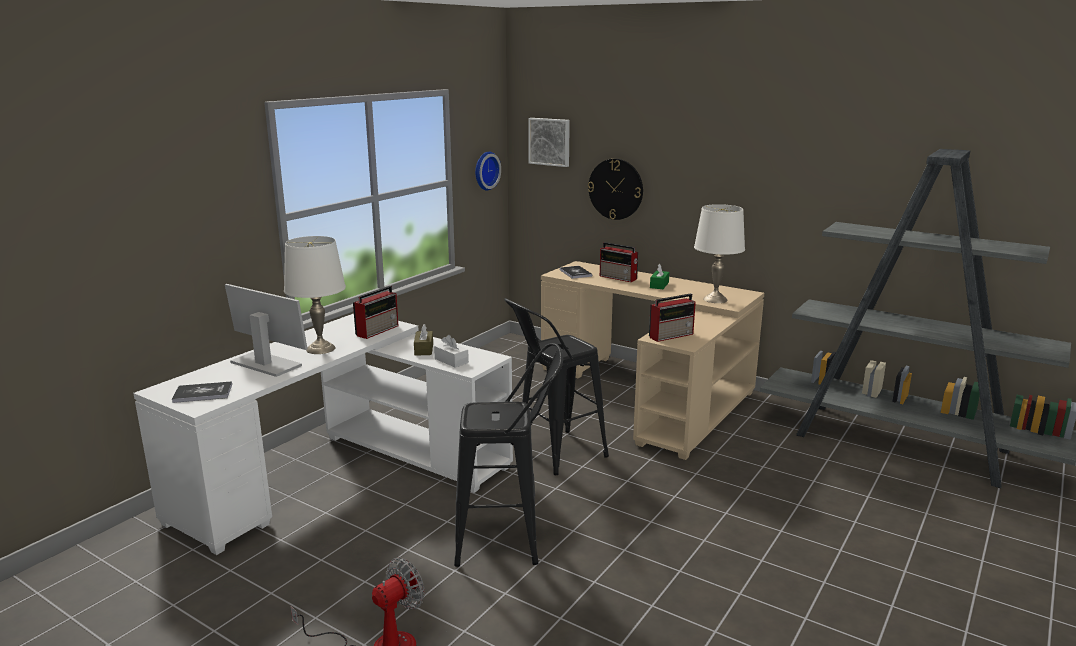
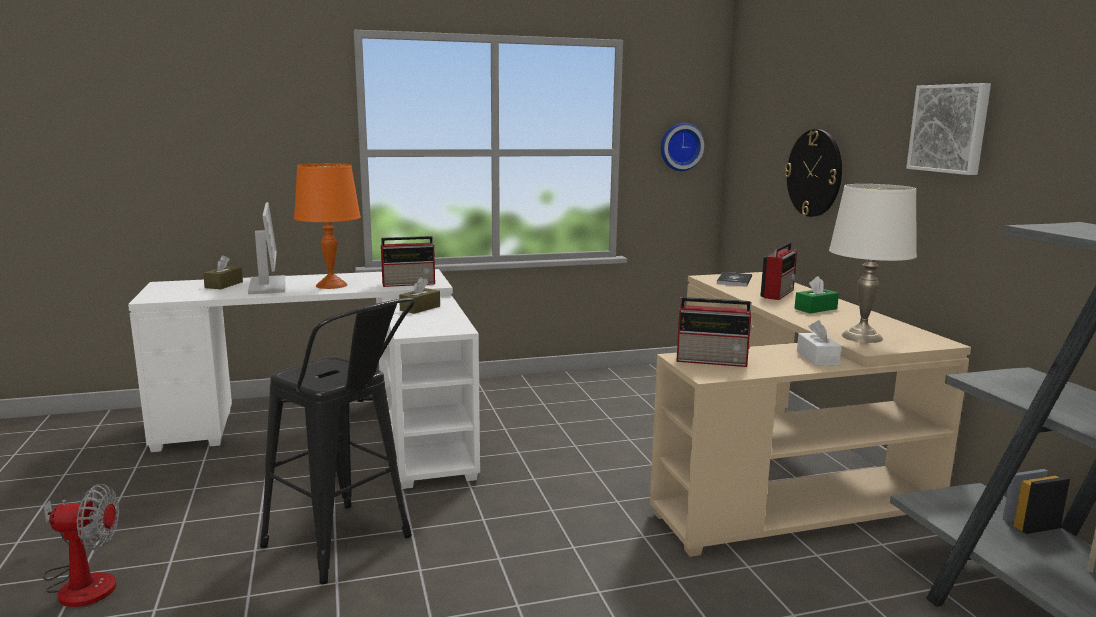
camera: 40 degrees right, 5 degrees down
(203, 393) = (178, 292): book -> none
(223, 375) = (224, 285): none -> brown tissue box
(320, 349) = (331, 285): white table lamp -> orange table lamp
(451, 361) = (416, 322): white tissue box -> white tissue box (817, 358)
(550, 141) = (759, 112): picture -> picture (950, 128)
(553, 455) = (542, 486): black stool -> none
(619, 278) = (778, 293): radio -> radio turned 135 degrees counterclockwise

